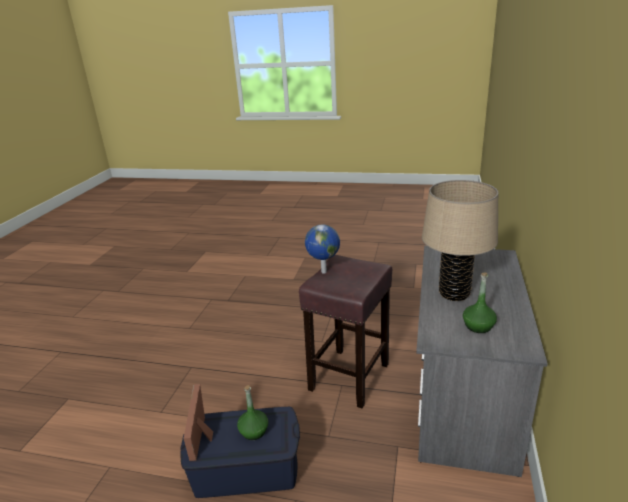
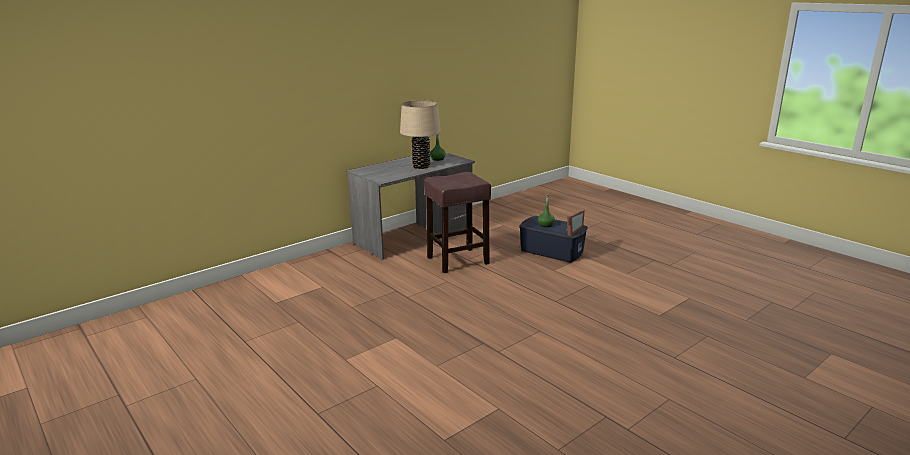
camera: 145 degrees left, 5 degrees down
(323, 272) = (466, 184): globe -> none

